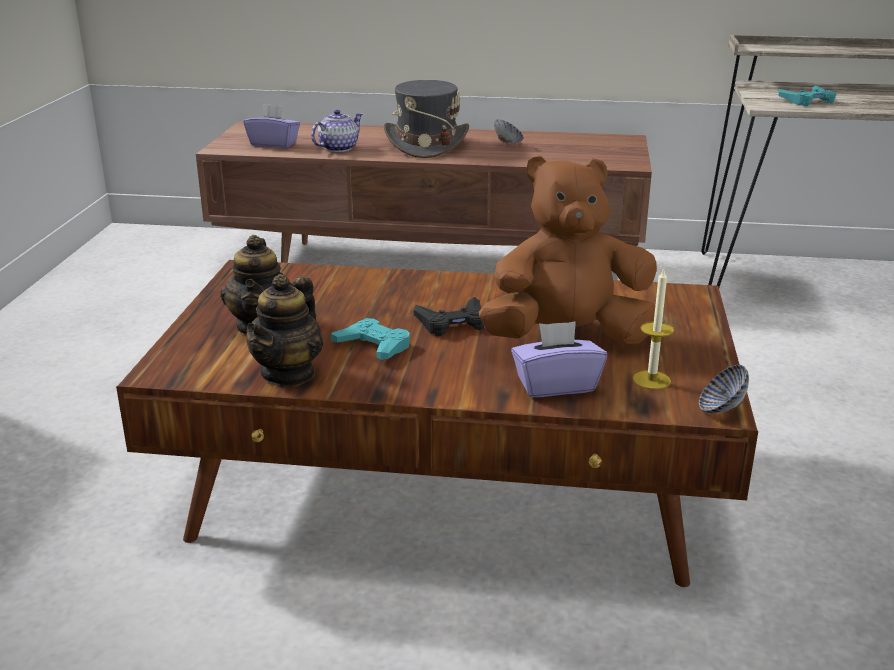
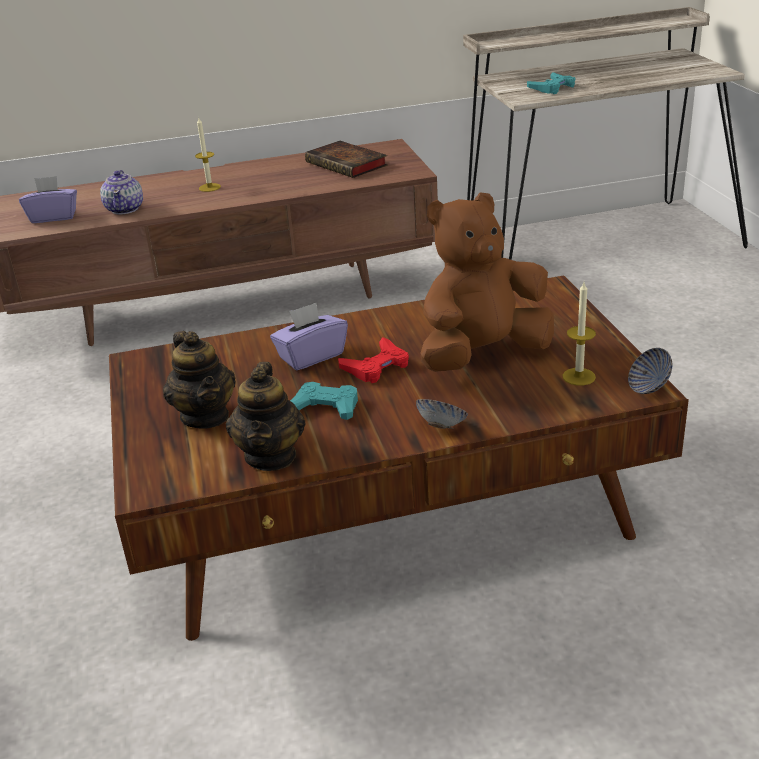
camera: 20 degrees left, 5 degrees up
(338, 148) = (125, 209): teapot -> teapot turned 150 degrees clockwise
(426, 144) = (209, 187): grey hat -> candle
(453, 323) = (376, 367): black game controller -> red game controller
(508, 143) = (286, 171): bowl -> bowl (441, 426)
(556, 385) = (508, 402): purple tissue box -> purple tissue box (311, 356)
(572, 147) = (348, 164): none -> book

